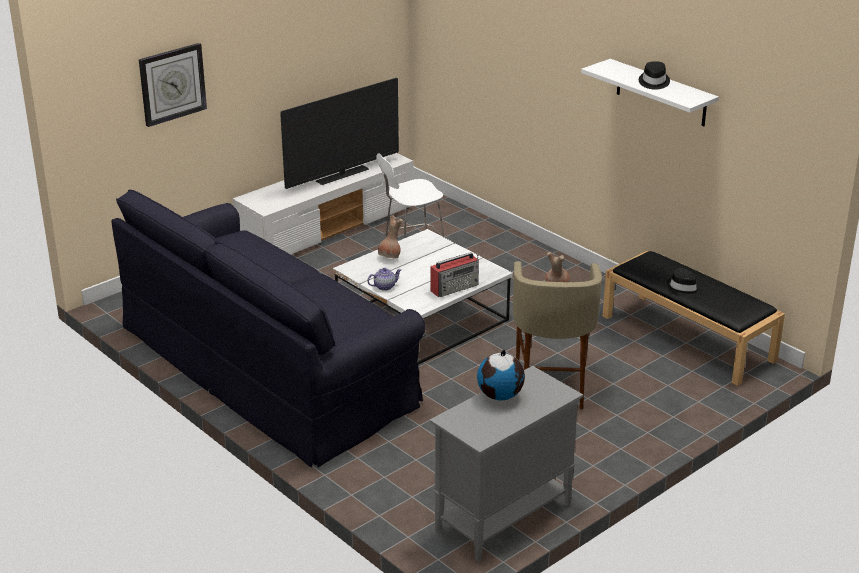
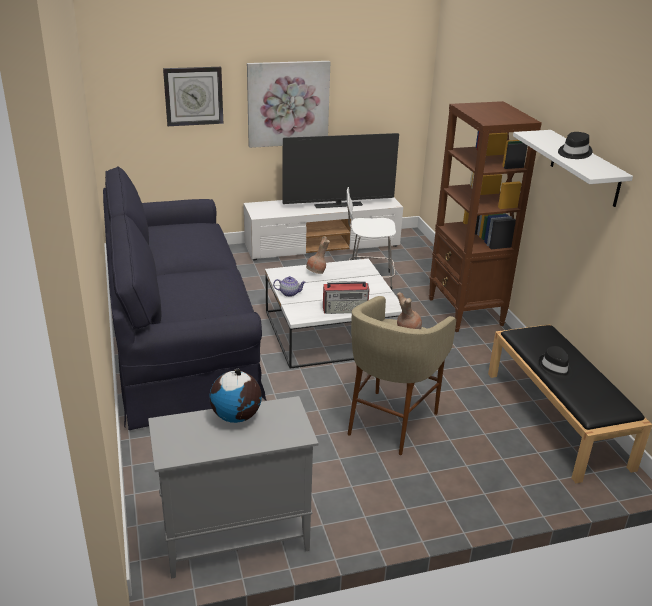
camera: 25 degrees right, 0 degrees up
(270, 69) = (288, 104): none -> picture
(536, 262) = (465, 312): none -> brown bookcase

